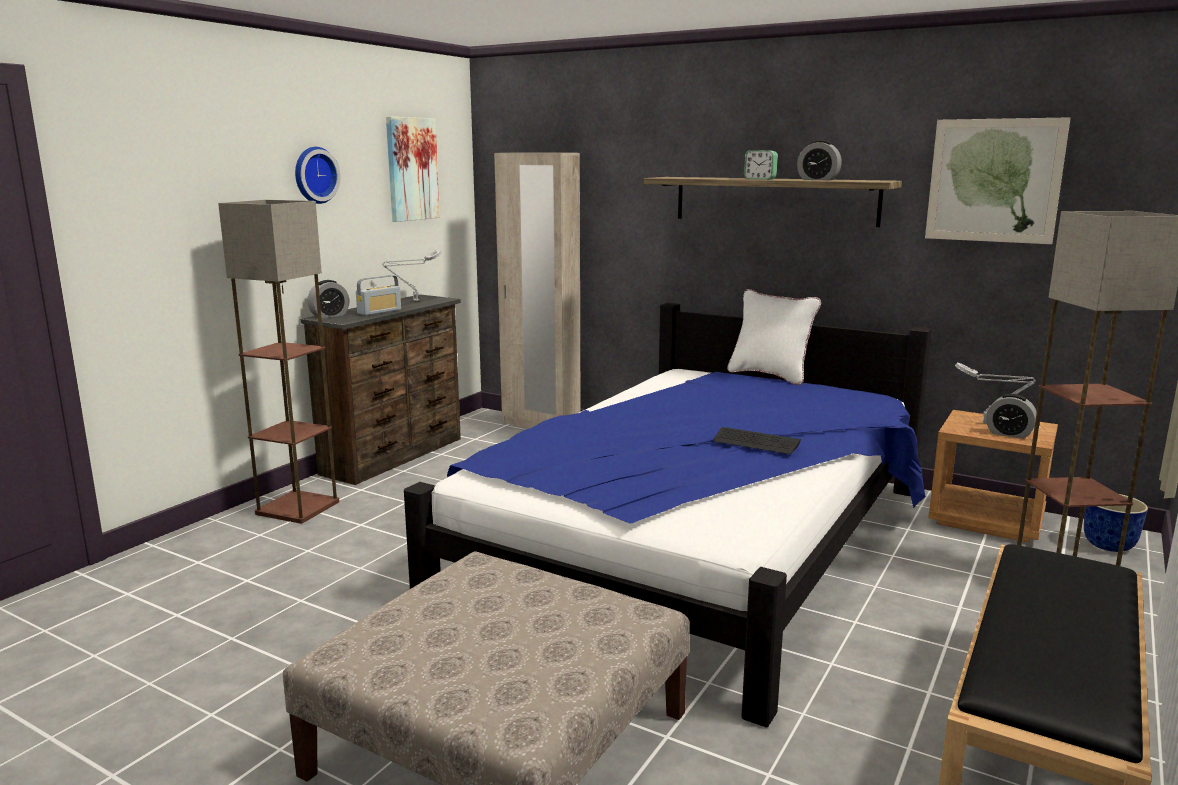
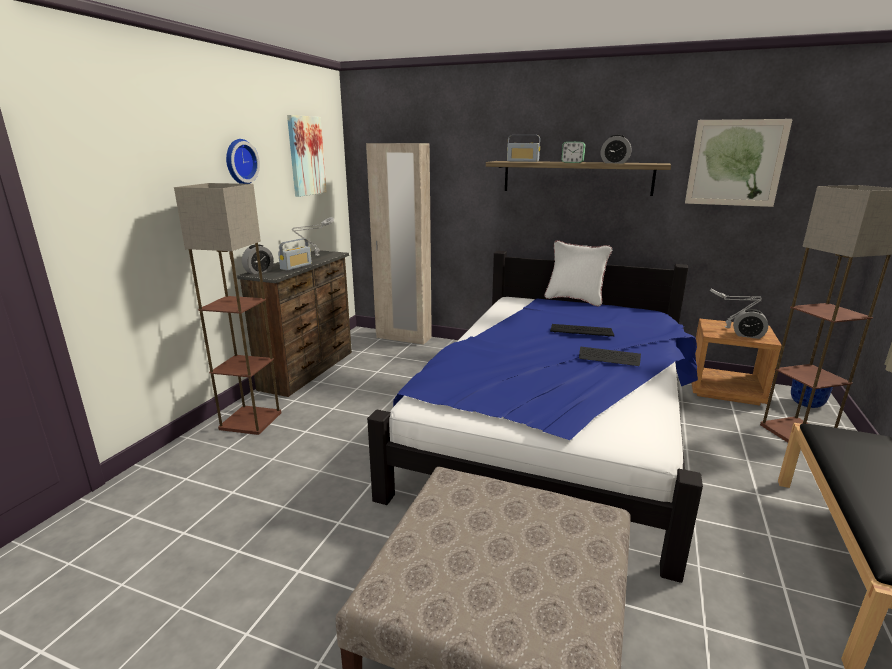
camera: 10 degrees left, 5 degrees up
(699, 177) = (522, 161): none -> radio
(744, 411) = (581, 331): none -> keyboard

